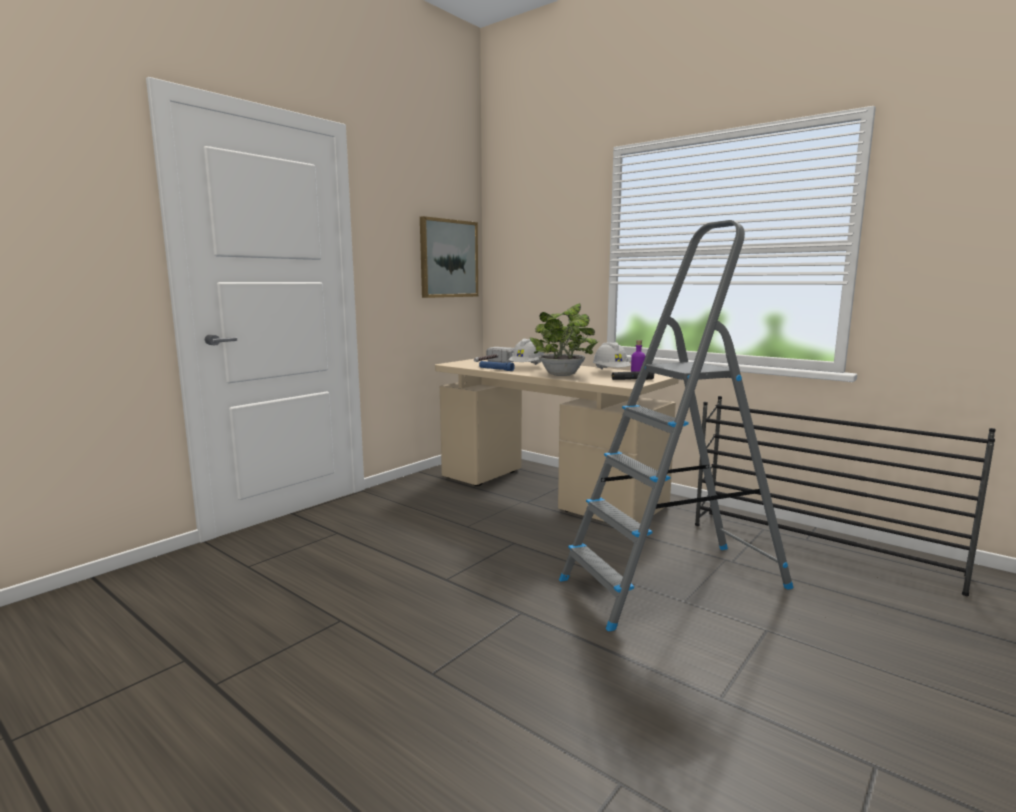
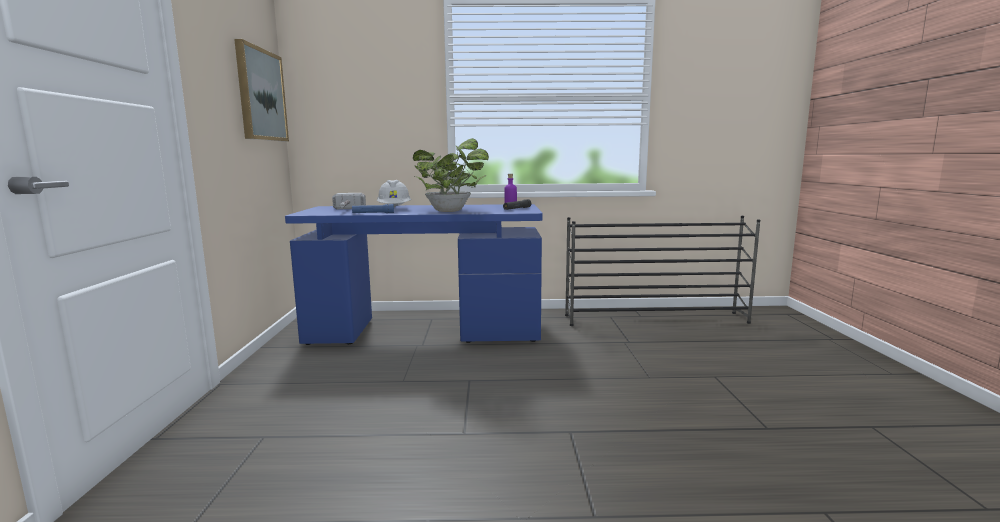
camera: 40 degrees left, 0 degrees up
(547, 491) = (425, 331): beige desk -> blue desk
(611, 372) = (480, 206): white hard hat -> none
(673, 584) = (625, 368): grey step ladder -> none

